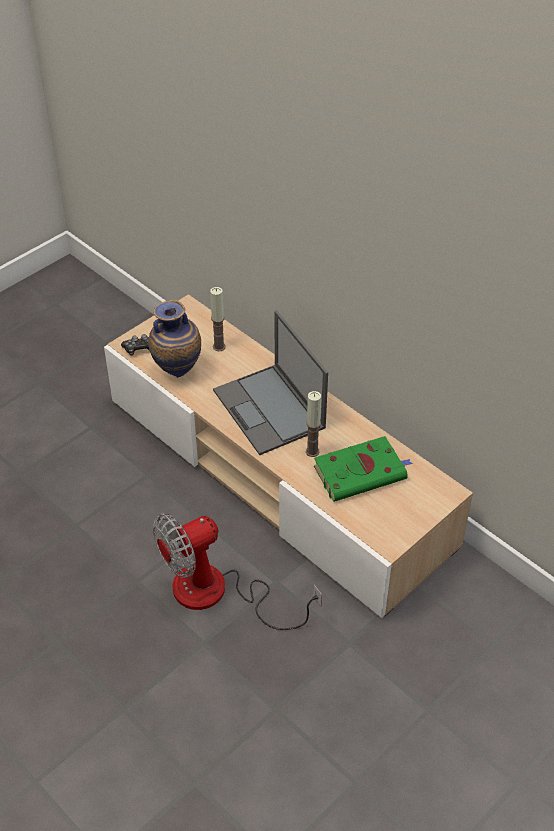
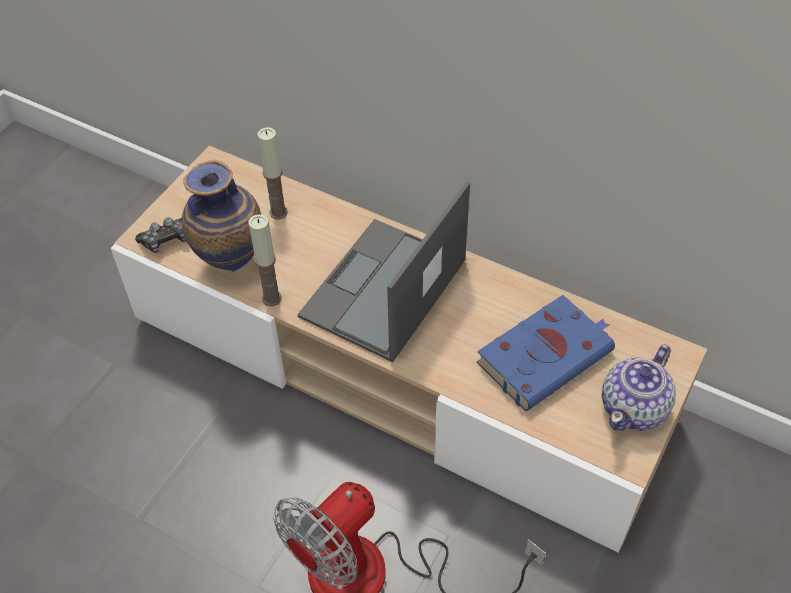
camera: 15 degrees left, 5 degrees up
(270, 410) = (383, 290): laptop -> laptop turned 75 degrees clockwise
(312, 451) = (465, 340): candle -> candle (271, 298)
(362, 472) = (546, 355): green book -> blue book
(406, 516) = (634, 408): none -> teapot

